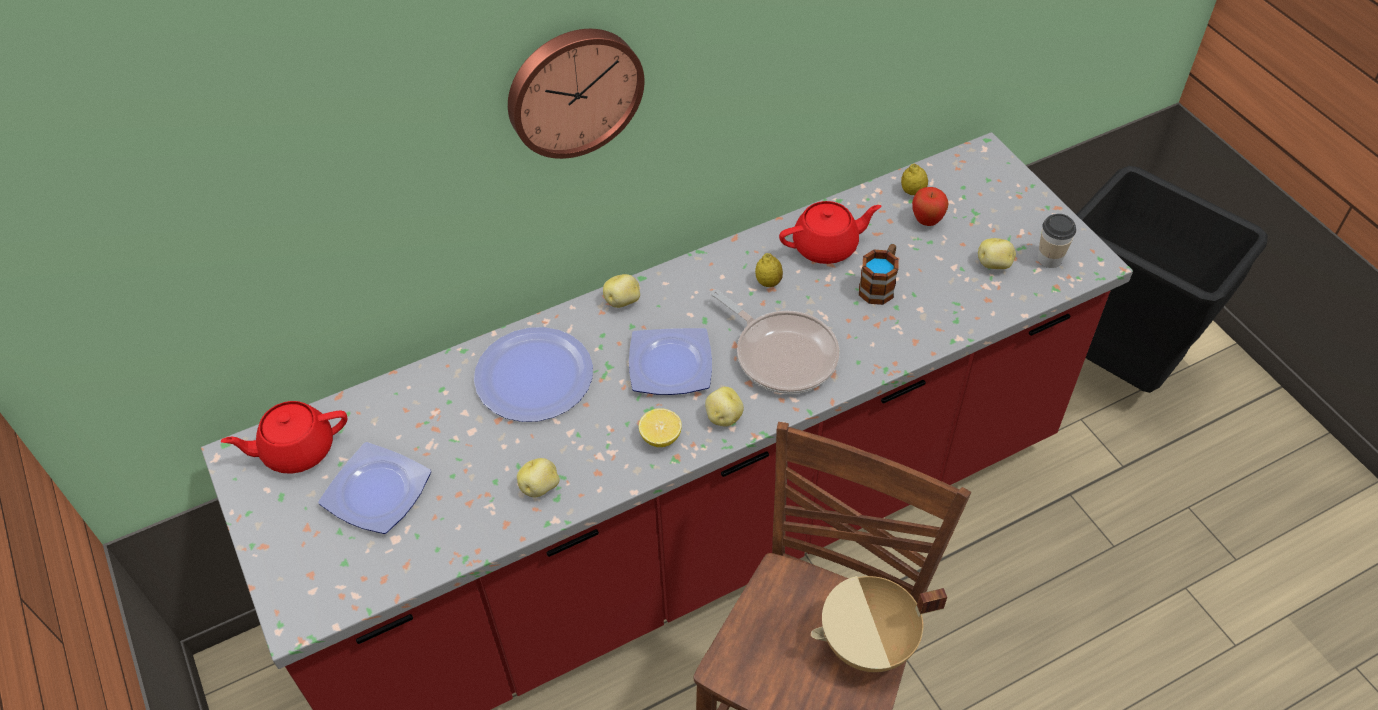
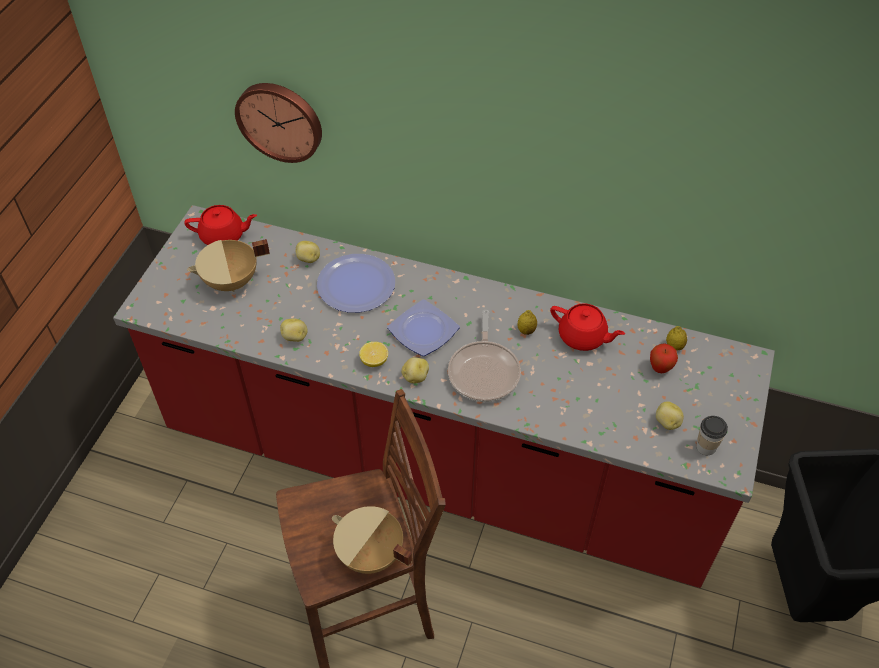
camera: 45 degrees right, 0 degrees up
(297, 449) = (223, 236): red teapot -> red teapot turned 150 degrees clockwise
(379, 491) = (231, 282): plate -> beige cooking pot
(573, 90) = (444, 131): wall clock -> wall clock (280, 120)
(623, 301) = (442, 282): potato -> potato (308, 259)
(879, 285) = (584, 380): mug -> none

